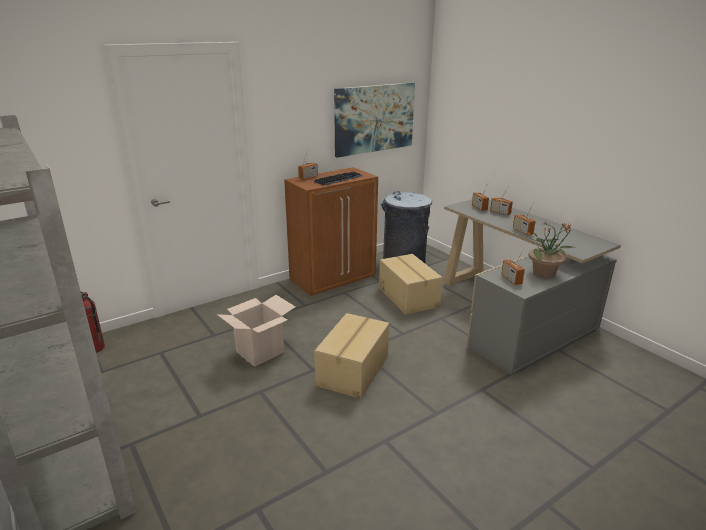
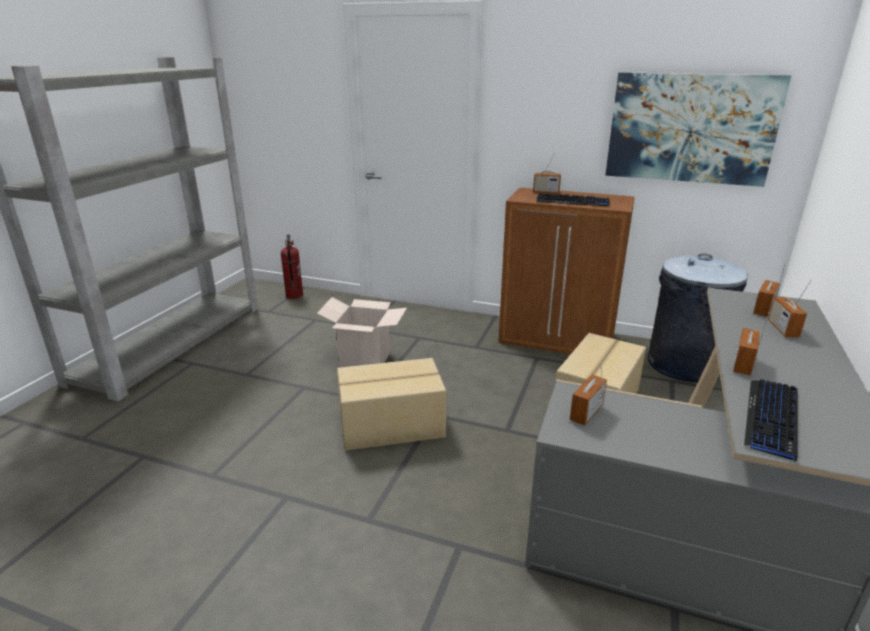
camera: 55 degrees right, 0 degrees up
(544, 273) = (665, 440): potted plant -> none
(565, 244) = (772, 418): none -> keyboard

